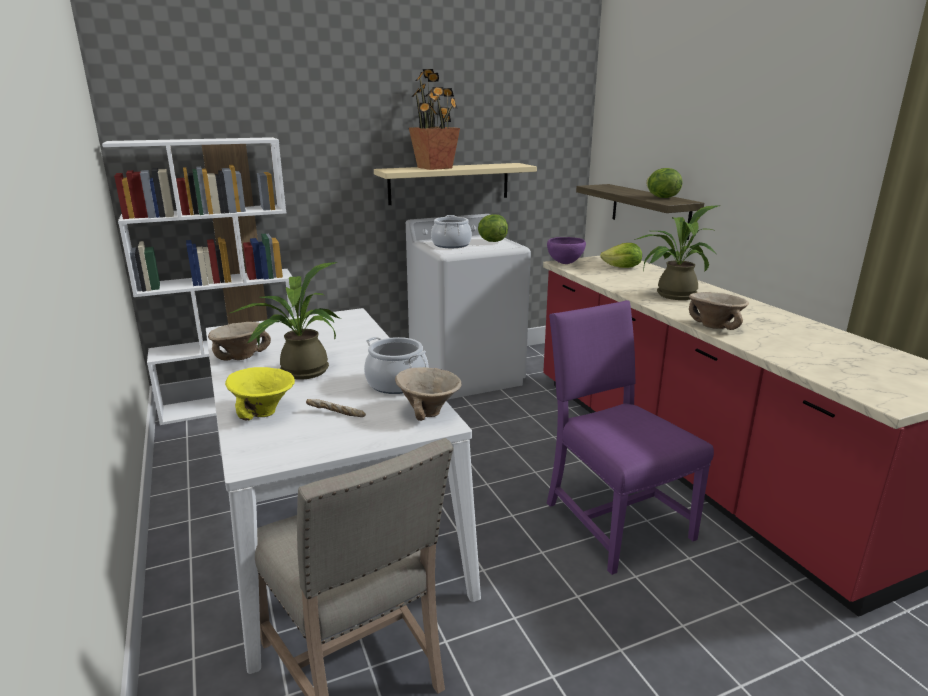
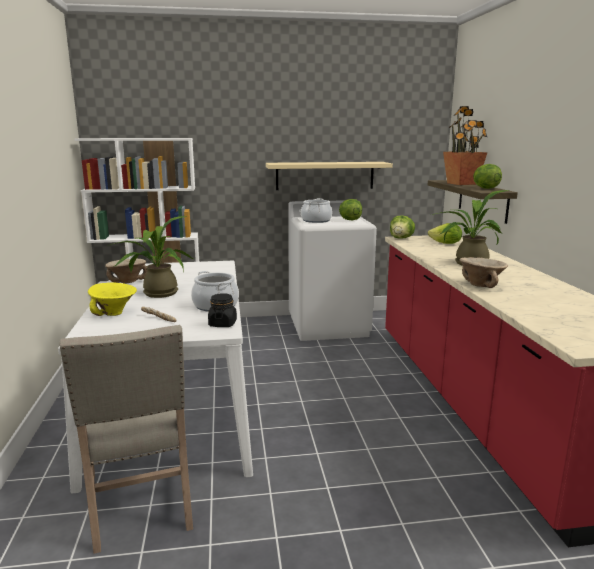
camera: 15 degrees right, 5 degrees down
(430, 412) = (222, 324): beige bowl -> black jar
(435, 168) = (311, 162): potted plant -> potted plant (462, 183)
(565, 263) = (401, 238): purple bowl -> lettuce
(612, 519) = (387, 439): purple chair -> none

